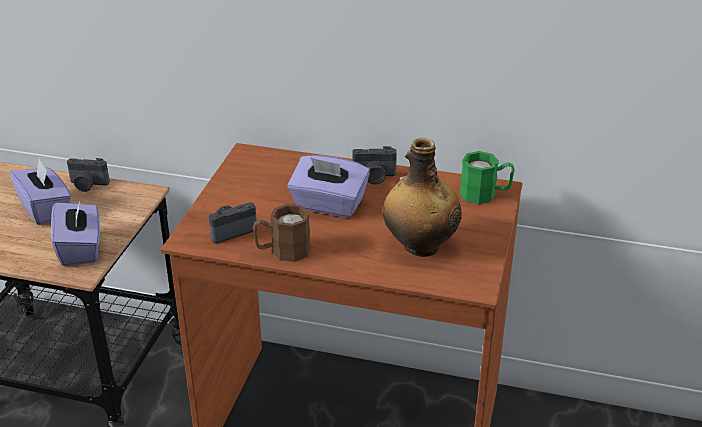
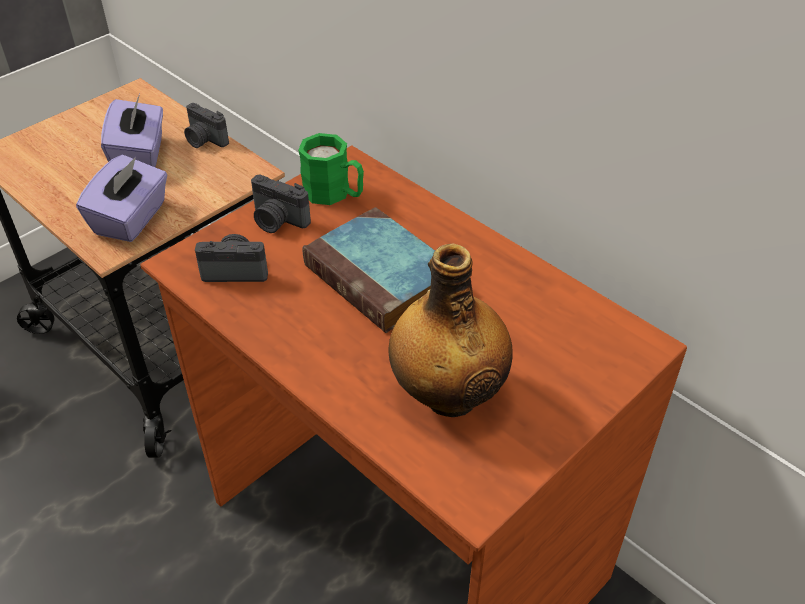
camera: 30 degrees right, 10 degrees up
(282, 251) = (268, 325): brown mug -> none
(328, 205) = (383, 278): purple tissue box -> book
(374, 177) = (477, 257): camera -> camera (277, 221)
(485, 194) = (612, 345): green mug -> green mug (334, 194)

